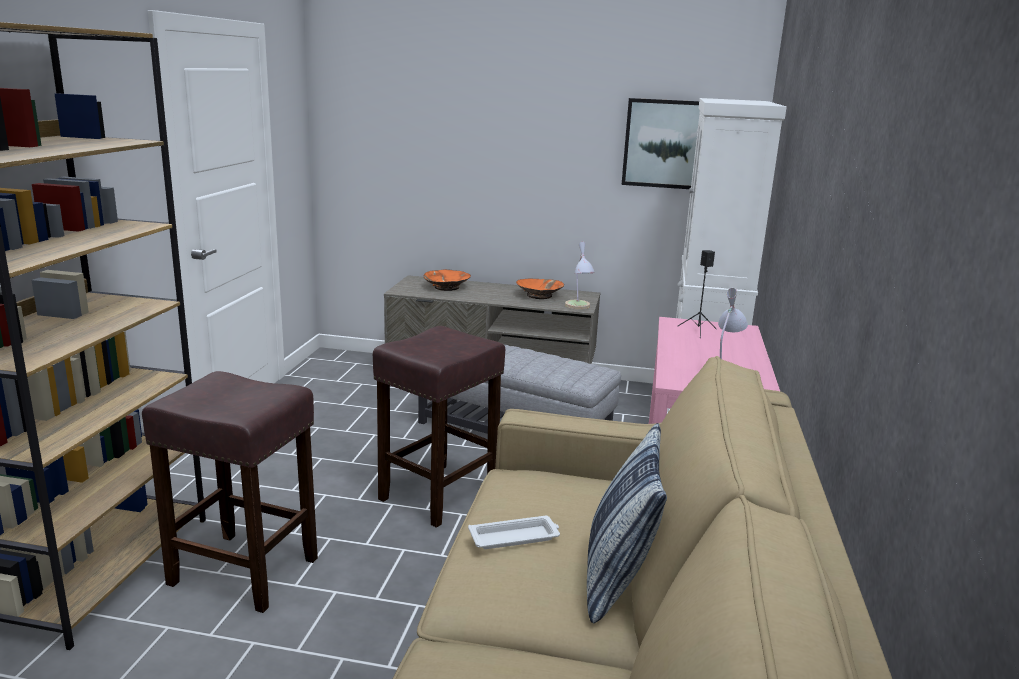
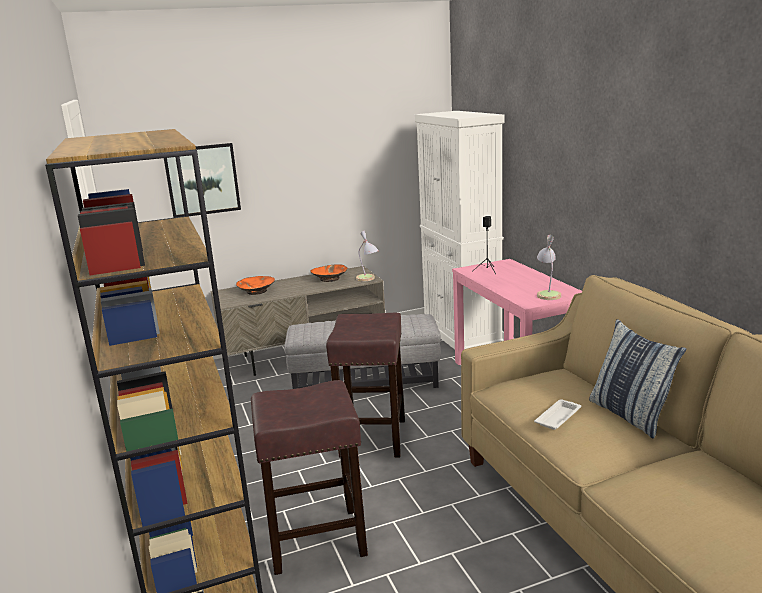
camera: 30 degrees left, 0 degrees up
(667, 144) = (392, 149): picture -> picture (202, 180)

